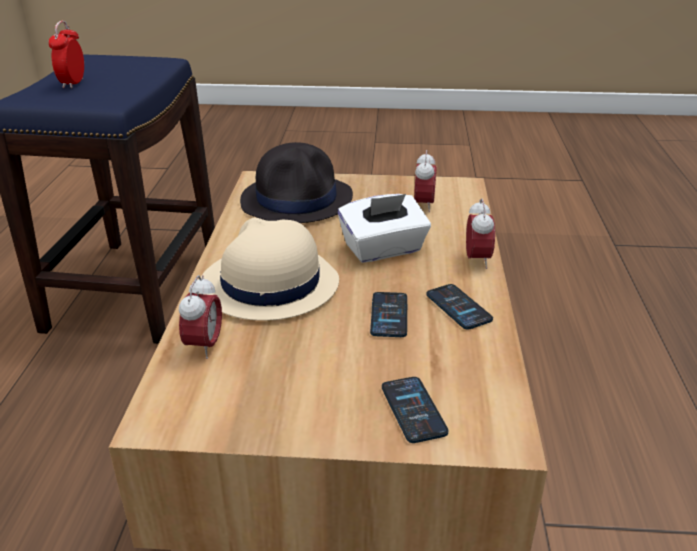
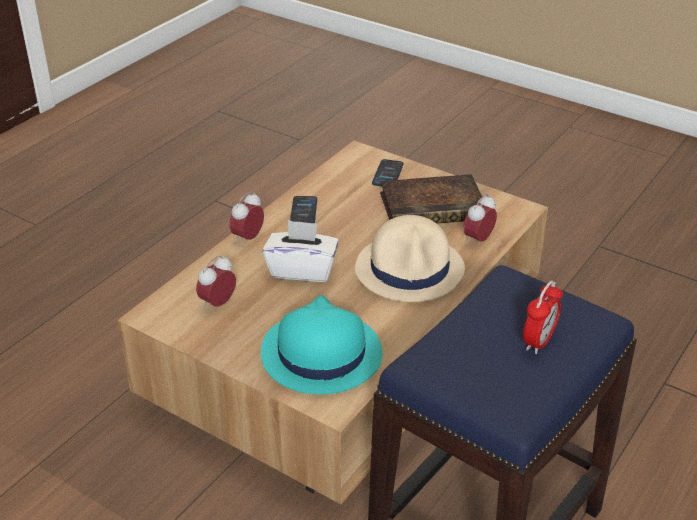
camera: 150 degrees left, 5 degrees up
(296, 377) = (434, 206): none -> book
(297, 200) = (320, 354): black hat -> turquoise hat
(389, 315) = (351, 221): phone -> none

